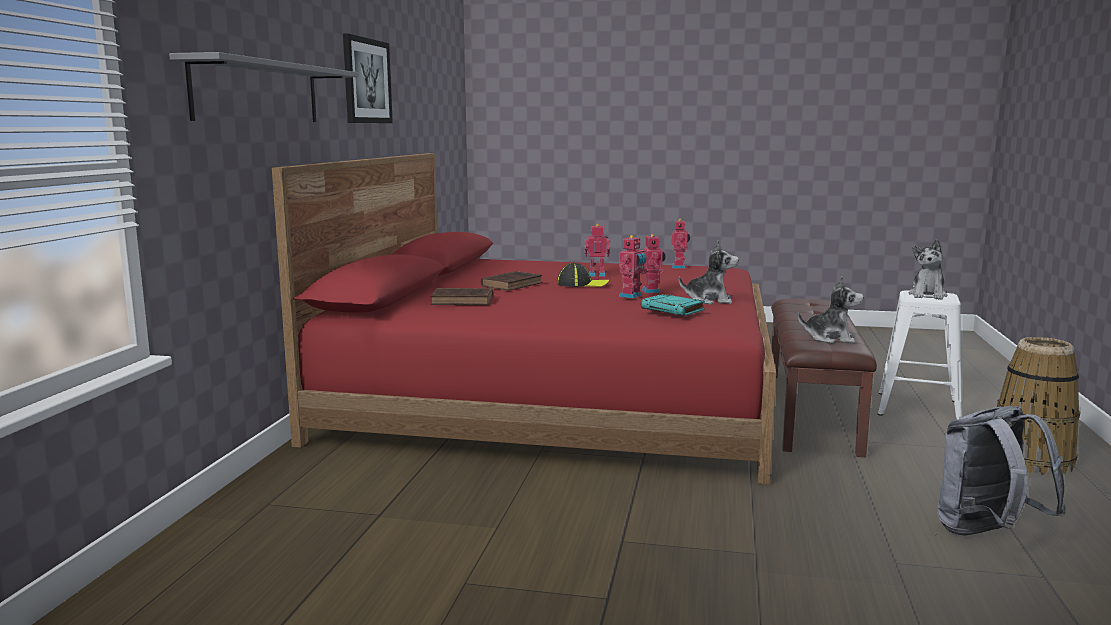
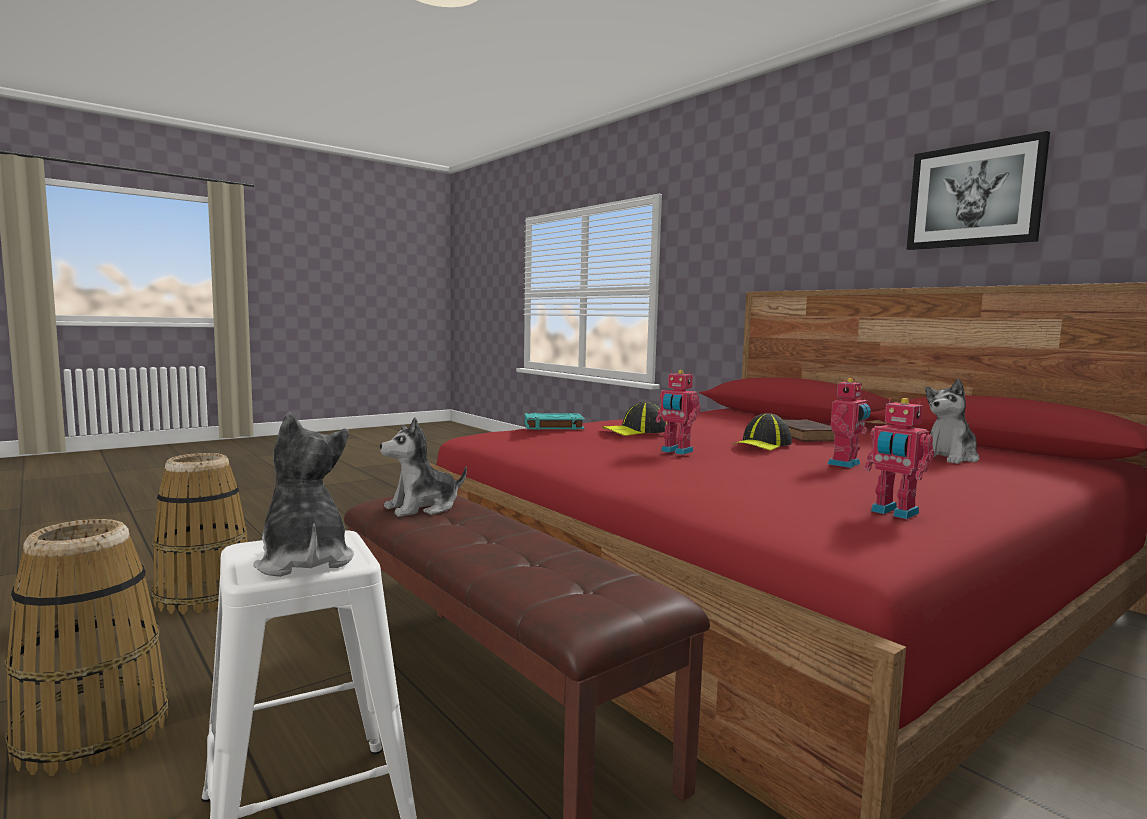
camera: 130 degrees right, 5 degrees down
(258, 93) = (763, 238): grey shelf -> none
(464, 301) = (738, 420): brown book -> none
(632, 296) = (635, 431): toy robot -> cap
(709, 300) = (580, 452): plush toy -> plush toy (949, 458)
(987, 534) = (204, 595): grey backpack -> basket

